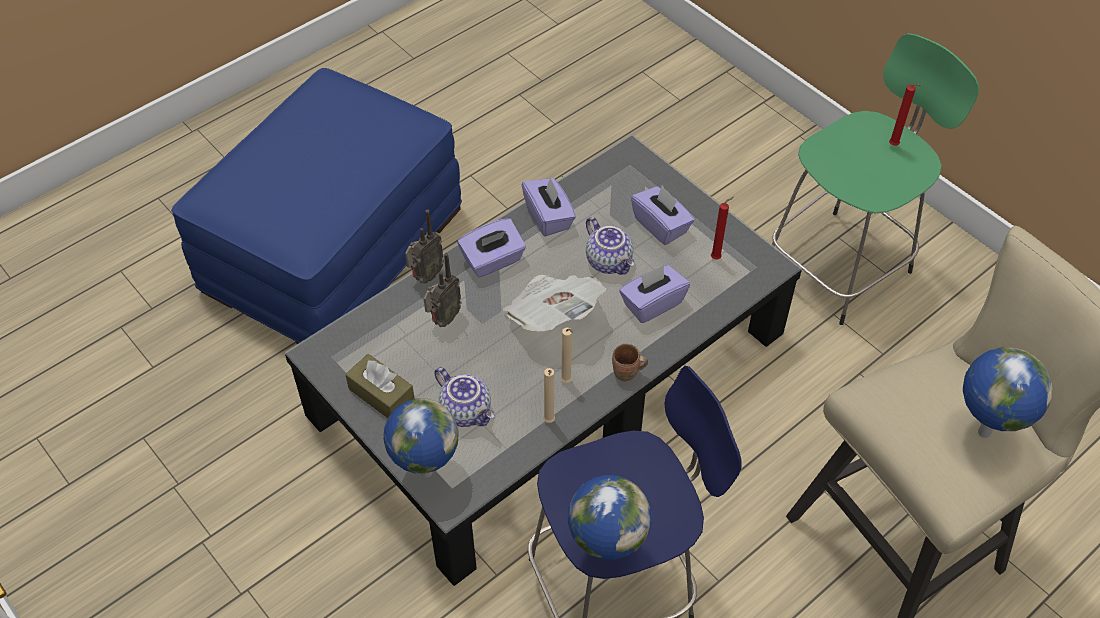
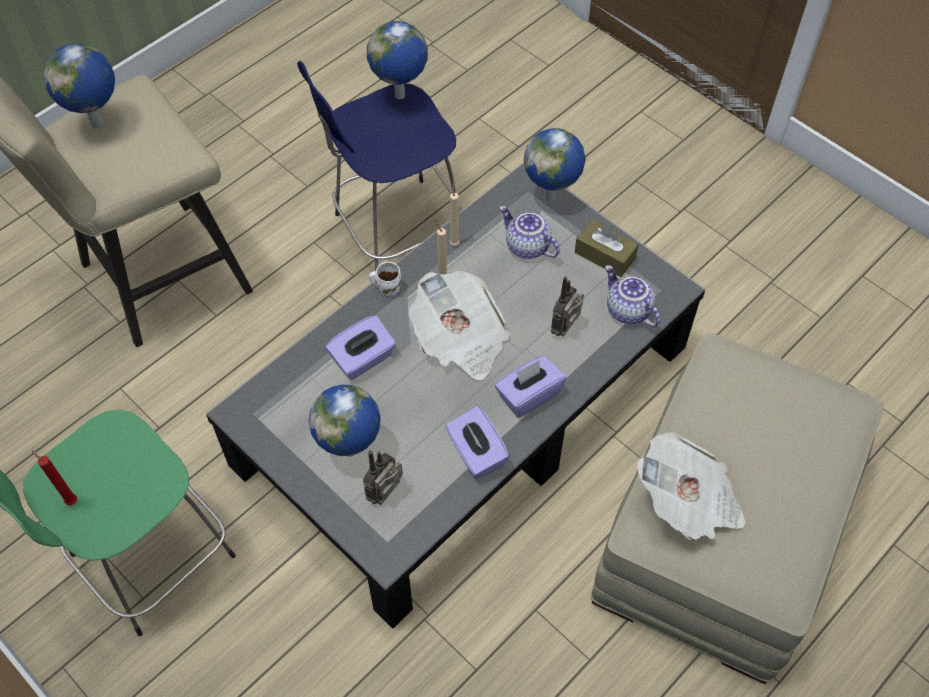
camera: 175 degrees right, 5 degrees up
(334, 249) = (721, 534): blue ottoman -> beige ottoman
(379, 135) = (688, 502): none -> newspaper
(425, 276) = (594, 372): radio -> radio (387, 494)
(610, 261) = (406, 403): teapot -> teapot (627, 311)
(627, 374) = (387, 288): brown mug -> white mug
(661, 226) = (352, 452): purple tissue box -> globe
(717, 257) = (293, 416): red candle -> none

